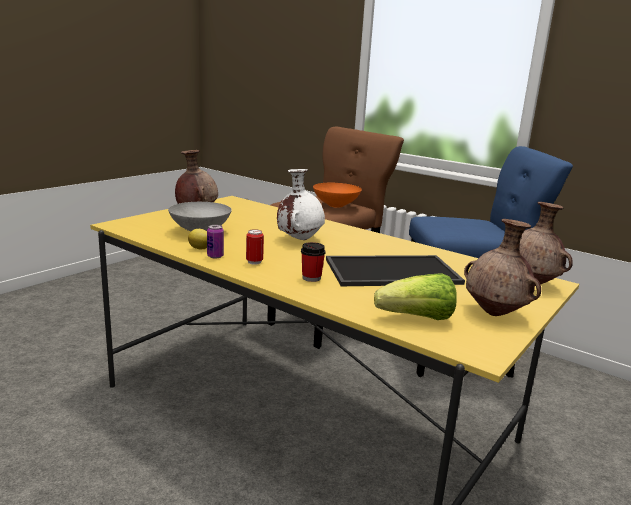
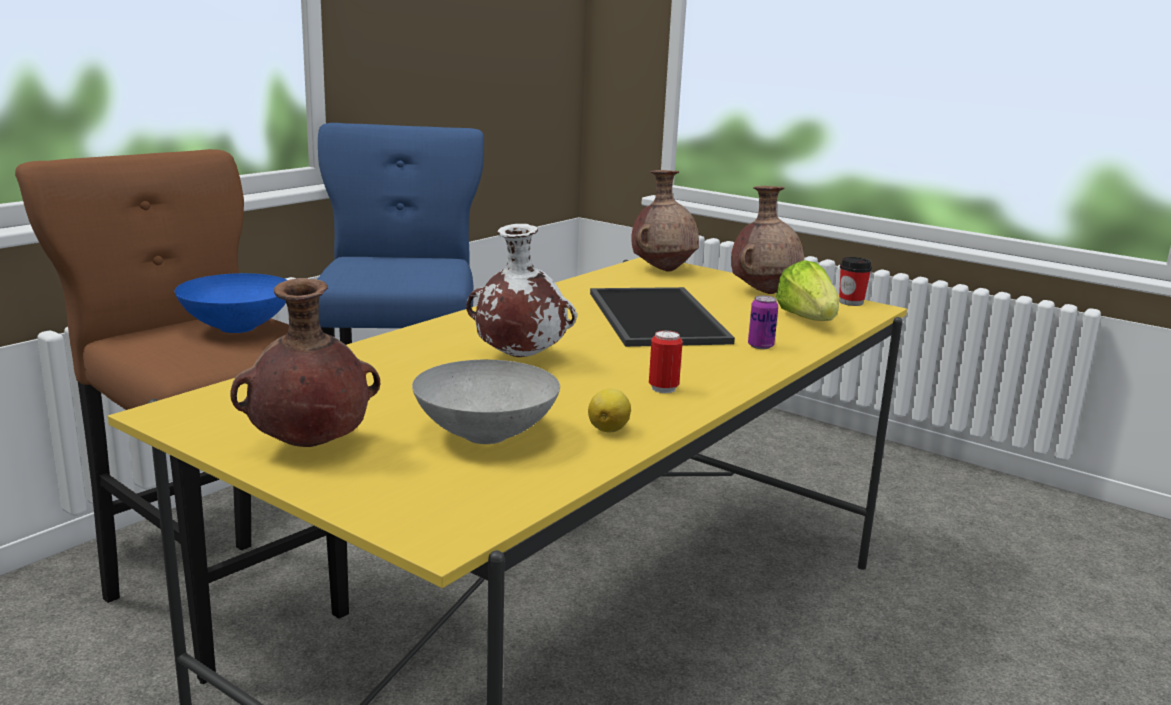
camera: 90 degrees left, 0 degrees up
(215, 256) = (648, 416): can -> can (760, 346)
(311, 278) = (713, 357): cup -> cup (851, 302)
(335, 205) = (235, 328): orange bowl -> blue bowl

